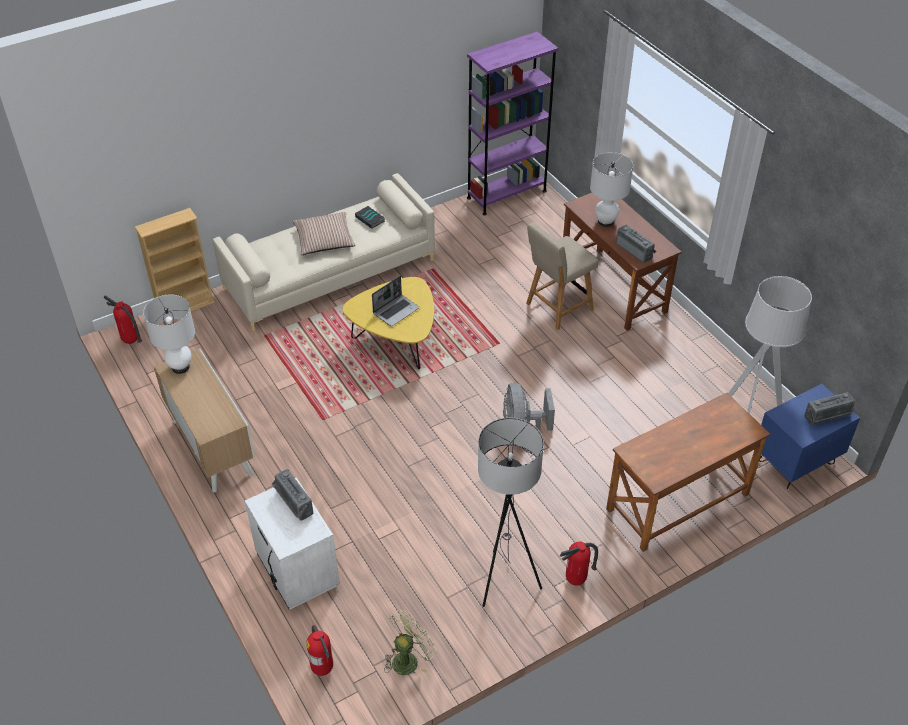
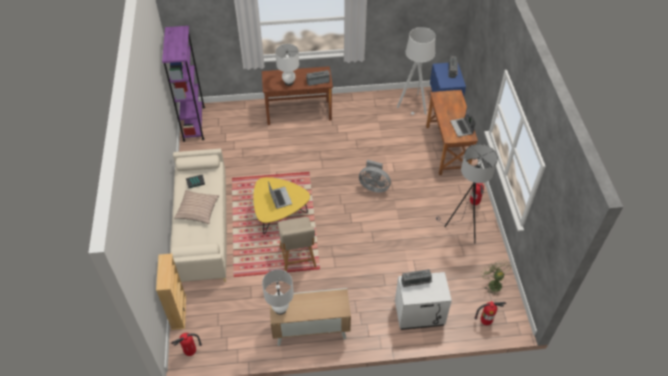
camera: 65 degrees left, 5 degrees up
(557, 308) = (298, 139): beige chair -> beige chair (298, 259)
(669, 461) = (461, 128): none -> laptop

